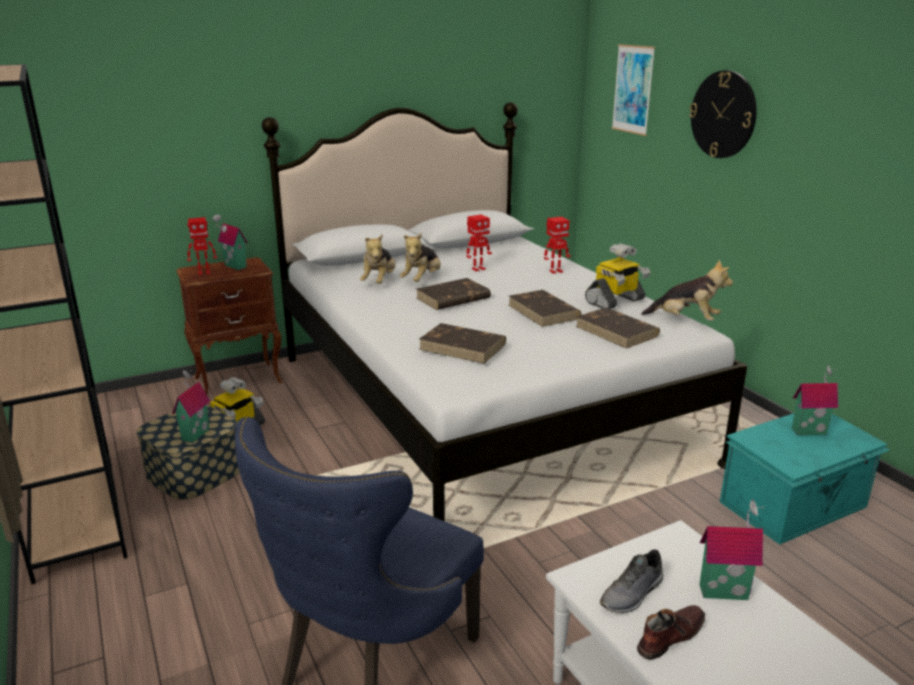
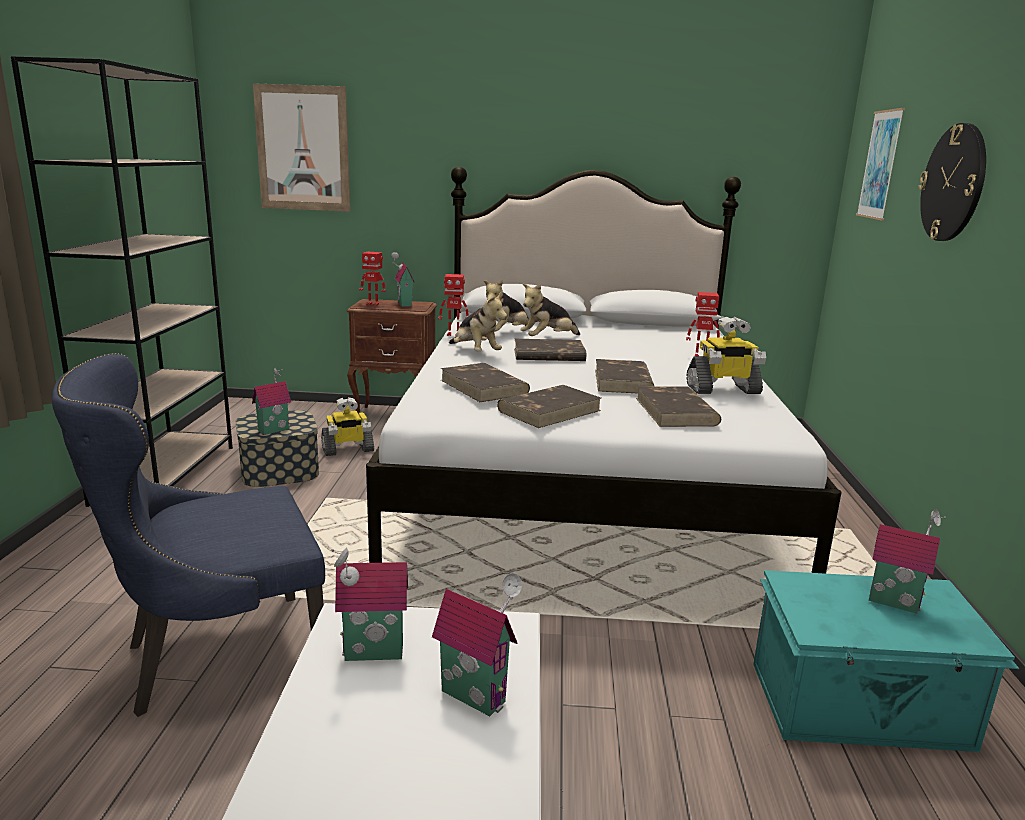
camera: 30 degrees right, 5 degrees down
(83, 113) = (303, 148): none -> picture
(478, 269) = (618, 341): toy robot -> toy robot (453, 334)
(538, 355) = (550, 410): none -> brown book
(633, 594) = (373, 655): grey shoe -> toy house
(669, 636) = (345, 707): brown shoe -> none
(685, 320) = (783, 421): plush toy -> plush toy (475, 353)

